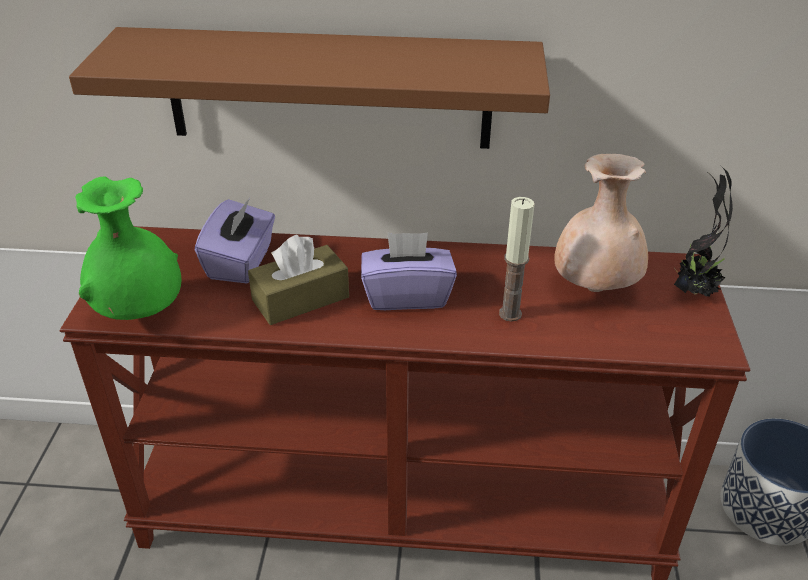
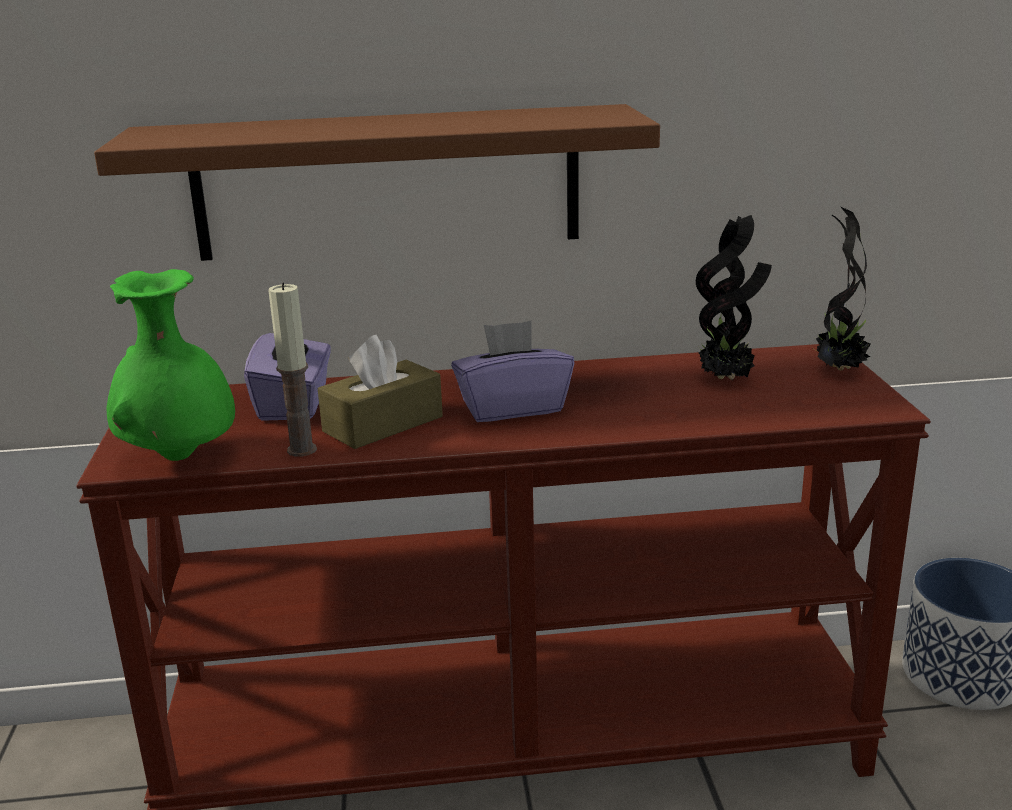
camera: 10 degrees left, 15 degrees down
(510, 314) = (641, 408): candle -> candle (302, 450)
(594, 288) = (727, 379): beige vase -> potted plant

